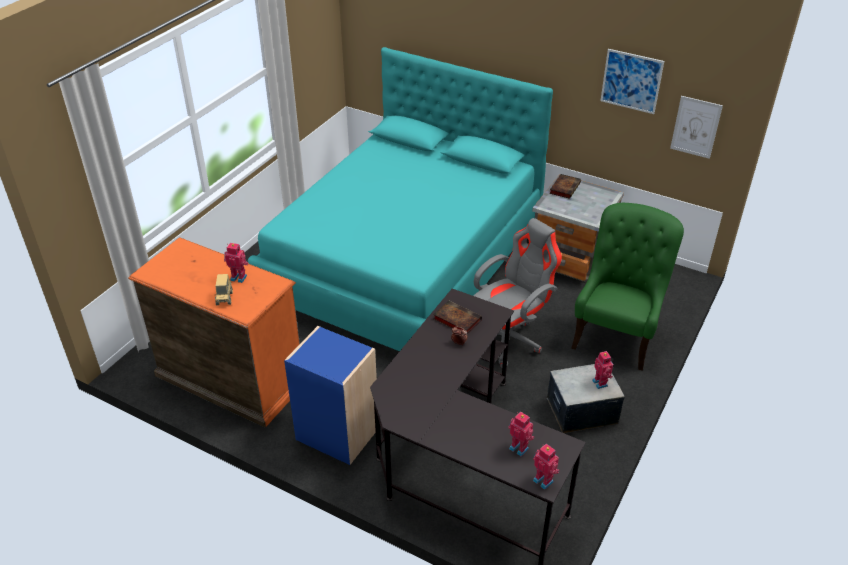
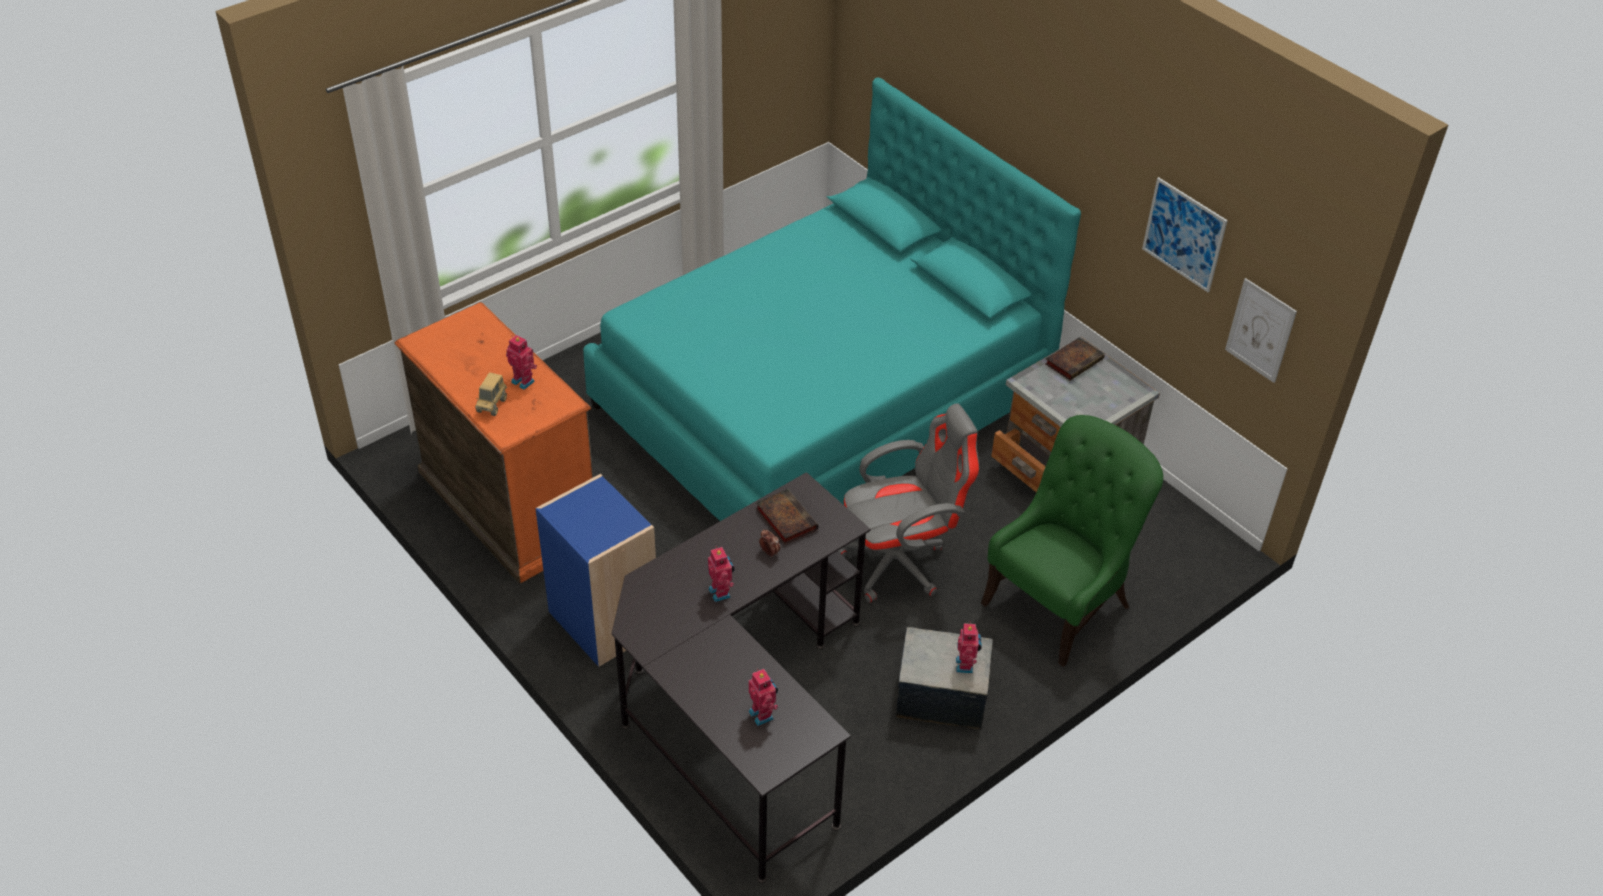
camera: 20 degrees right, 5 degrees up
(544, 480) = (767, 765): toy robot -> toy robot (721, 592)

